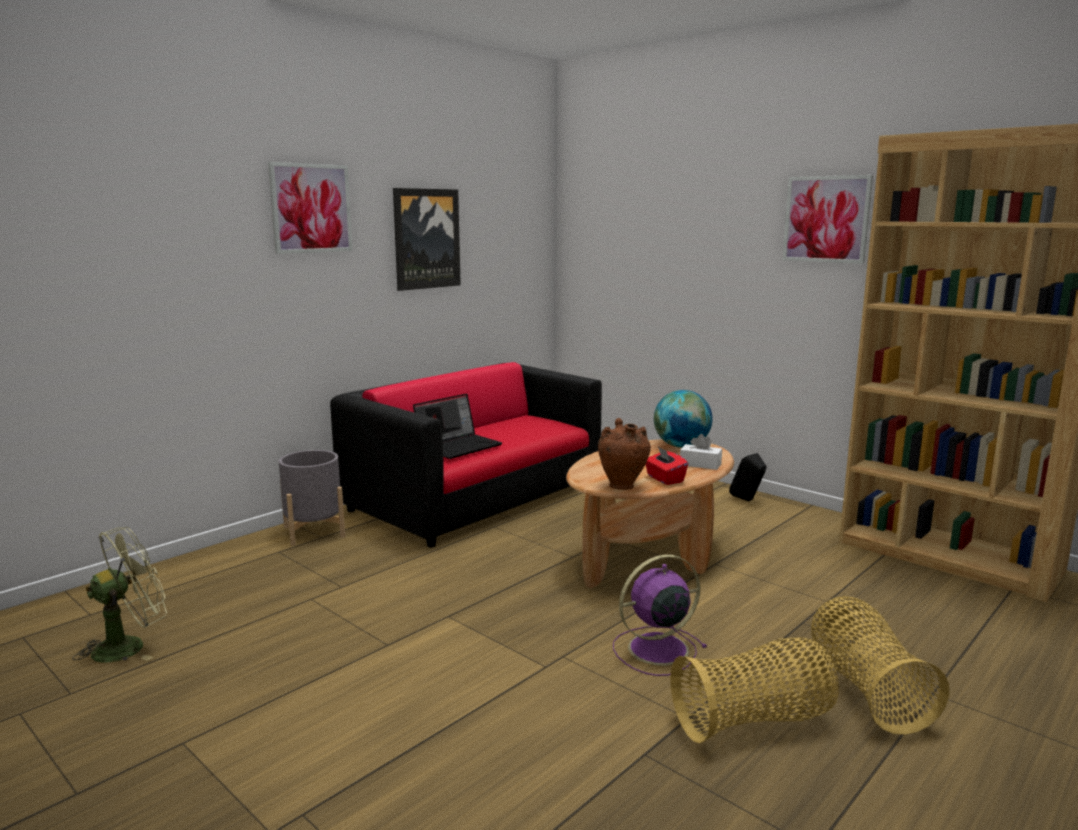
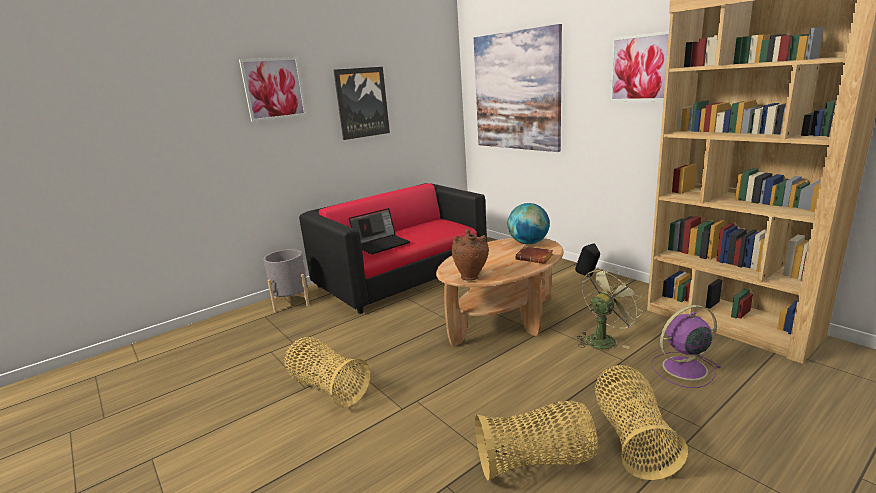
camera: 10 degrees right, 5 degrees up
(129, 645) = (151, 384): green fan -> green fan (604, 339)
(422, 643) = (327, 387): none -> basket
(644, 239) = (516, 91): none -> picture
(655, 649) = (483, 397): purple fan -> purple fan (683, 368)
(664, 479) = (504, 271): red tissue box -> none
(700, 464) = (535, 258): white tissue box -> brown book

